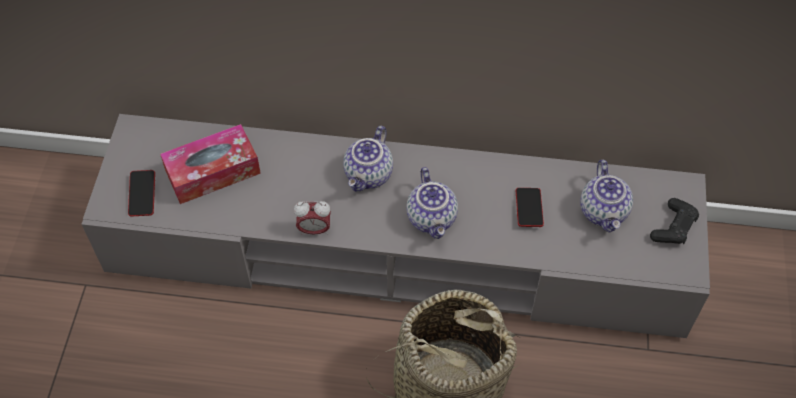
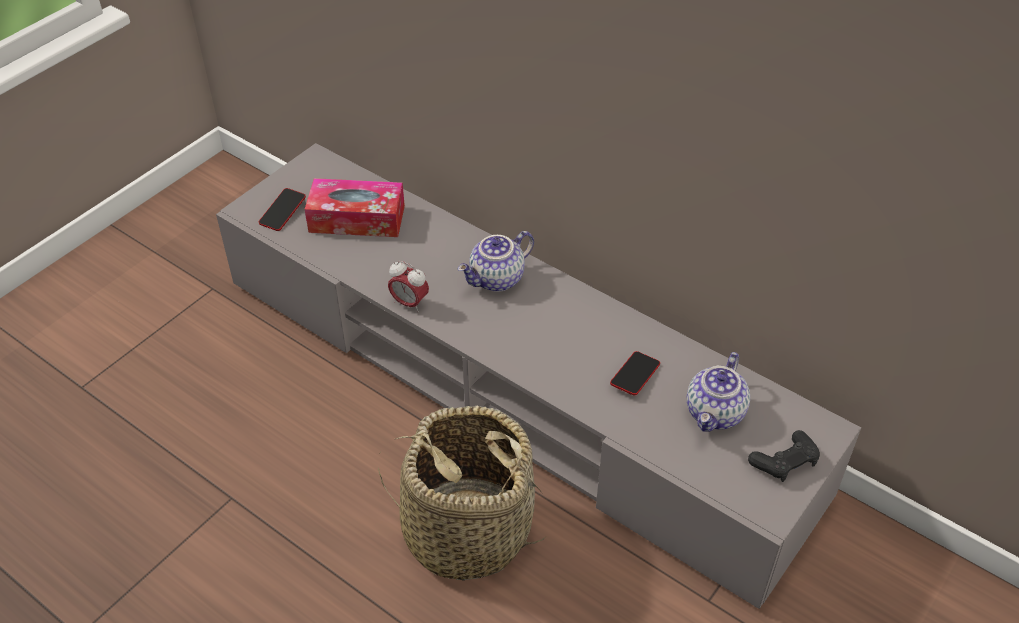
camera: 30 degrees right, 10 degrees down
(433, 218) = (530, 342): teapot -> none

